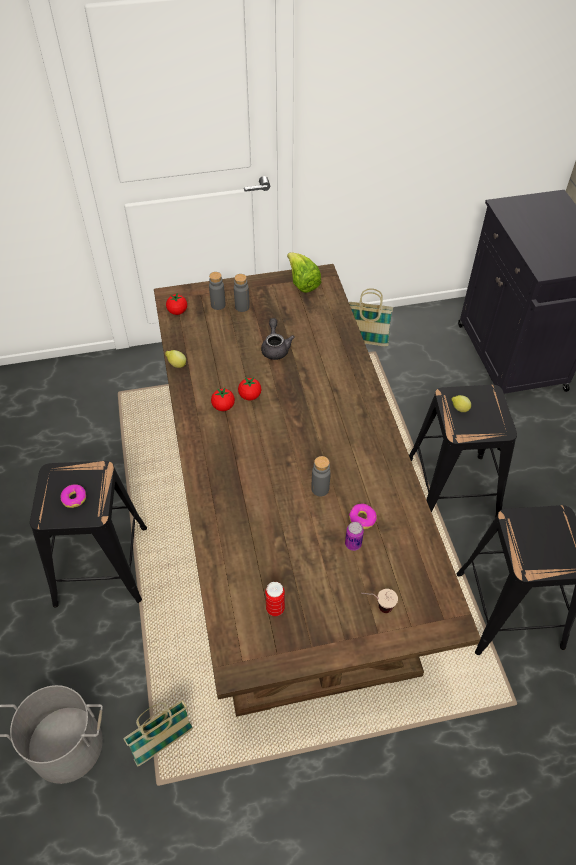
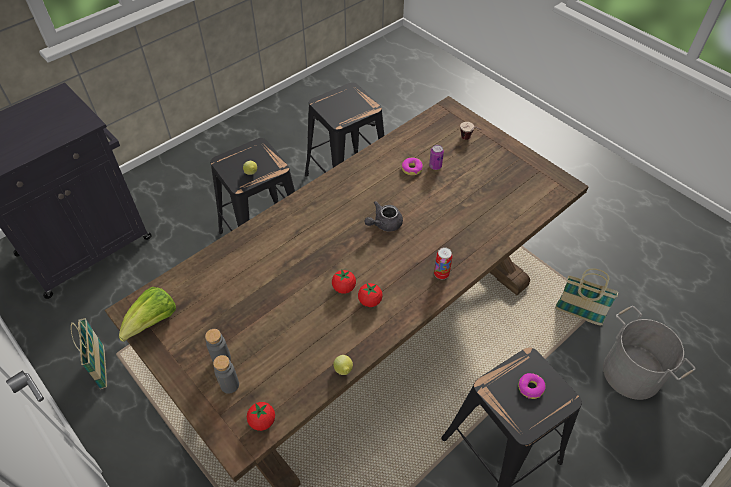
camera: 120 degrees left, 0 degrees up
(275, 348) = (269, 298): grey teapot -> grey teapot (384, 224)
(275, 608) = (514, 184): can -> can (441, 274)
(320, 489) = (405, 200): grey bottle -> none

